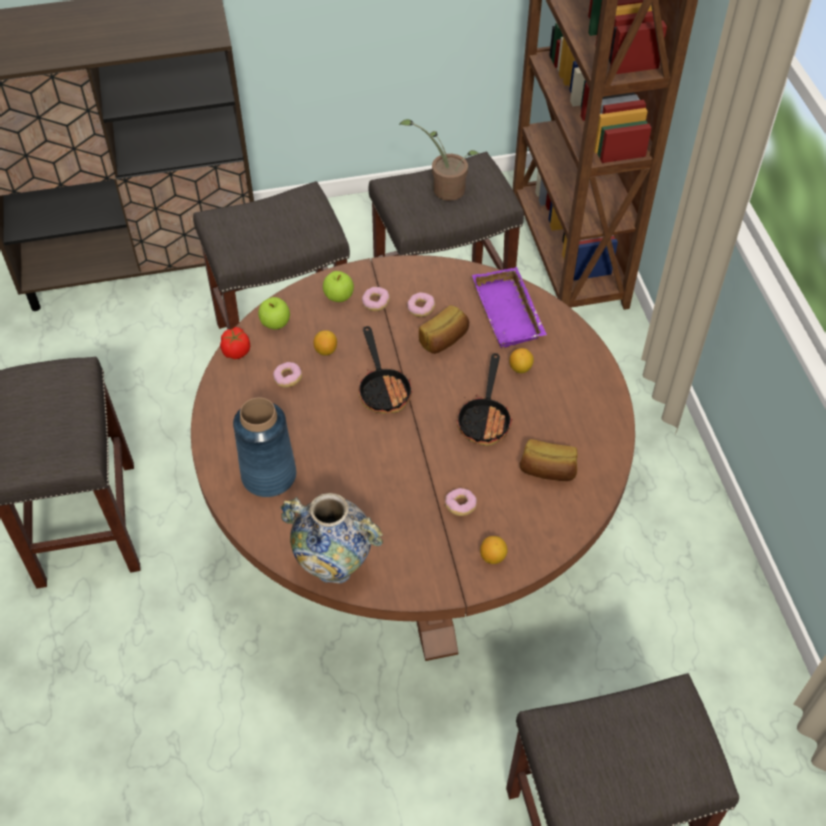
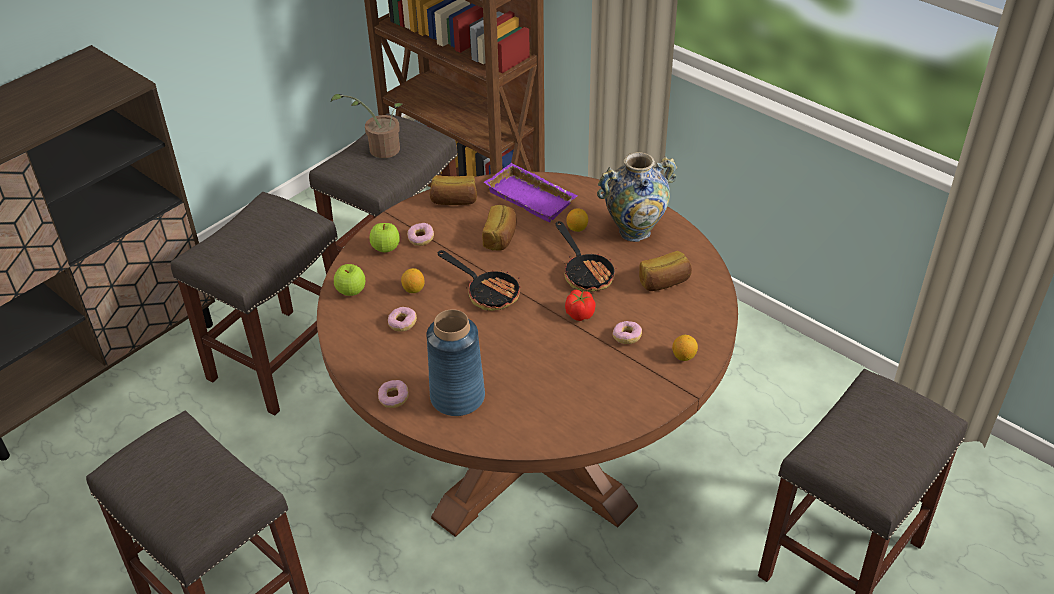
camera: 35 degrees left, 10 degrees down
(236, 351) = (337, 326): tomato -> tomato (579, 314)
(334, 567) = (576, 429): vase -> vase (635, 232)
(421, 309) = (461, 226): donut -> donut (393, 398)
(438, 279) = (454, 201): none -> bread

